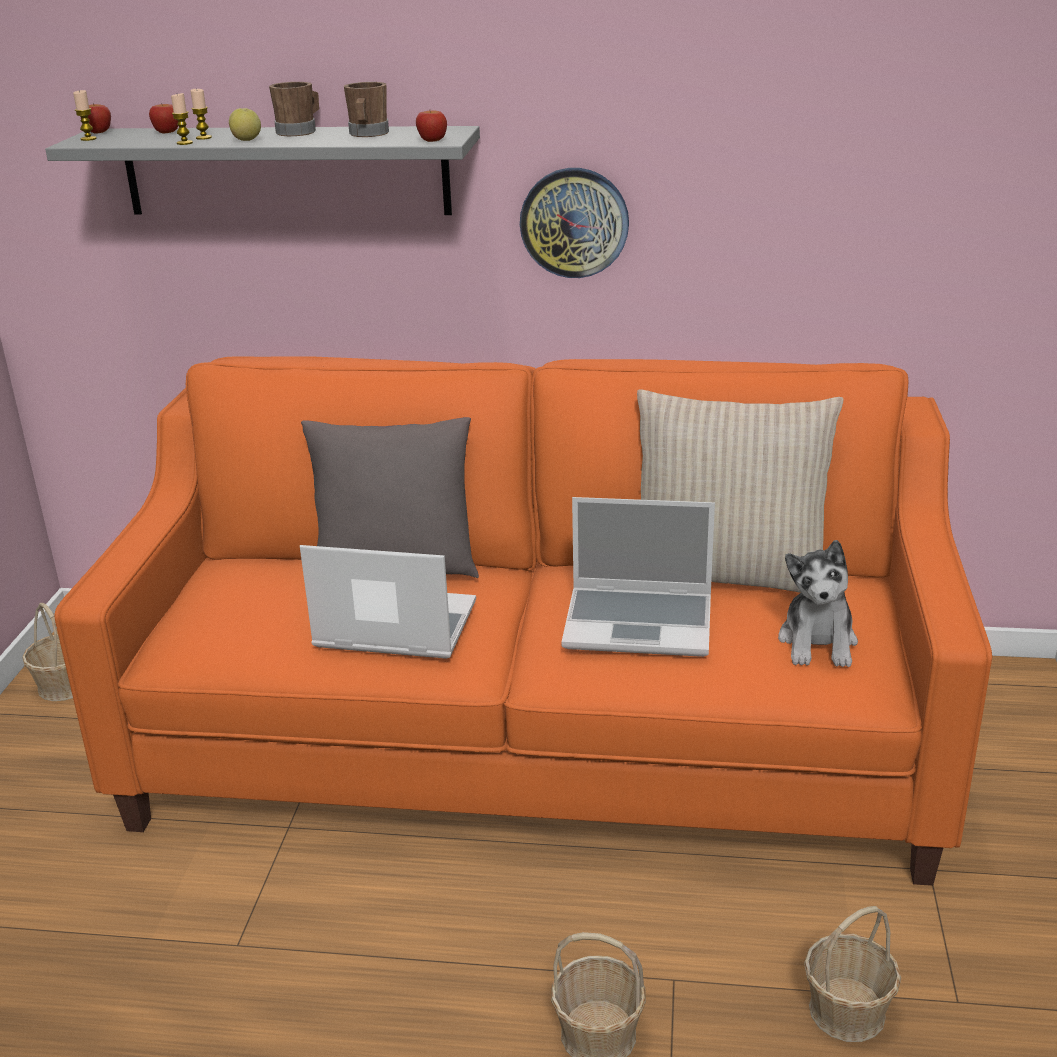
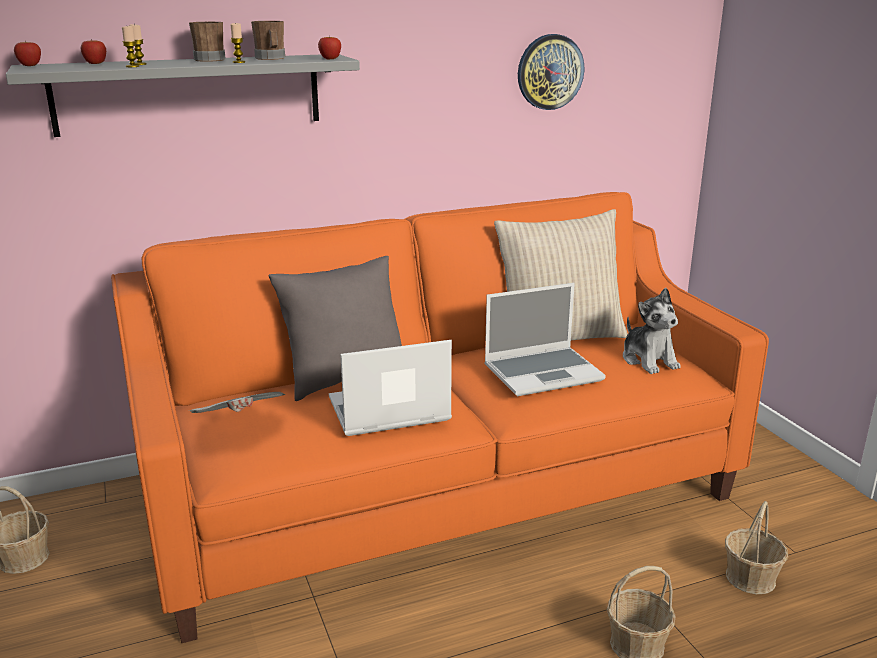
camera: 30 degrees left, 5 degrees down
(88, 139) = (33, 68): candle -> candle (238, 62)
(228, 601) = (239, 426): none -> newspaper
(247, 140) = (181, 63): apple -> none
(574, 222) = (403, 120): wall clock -> wall clock (550, 72)

